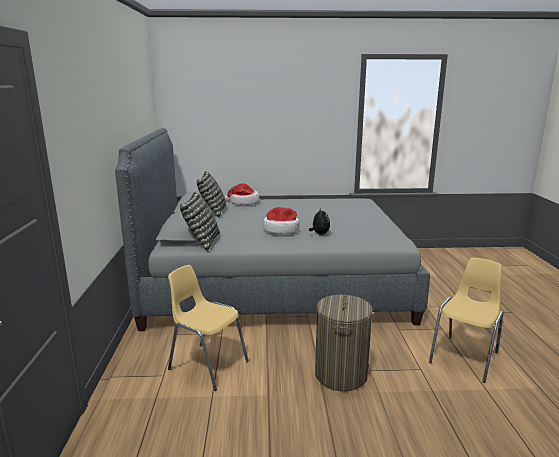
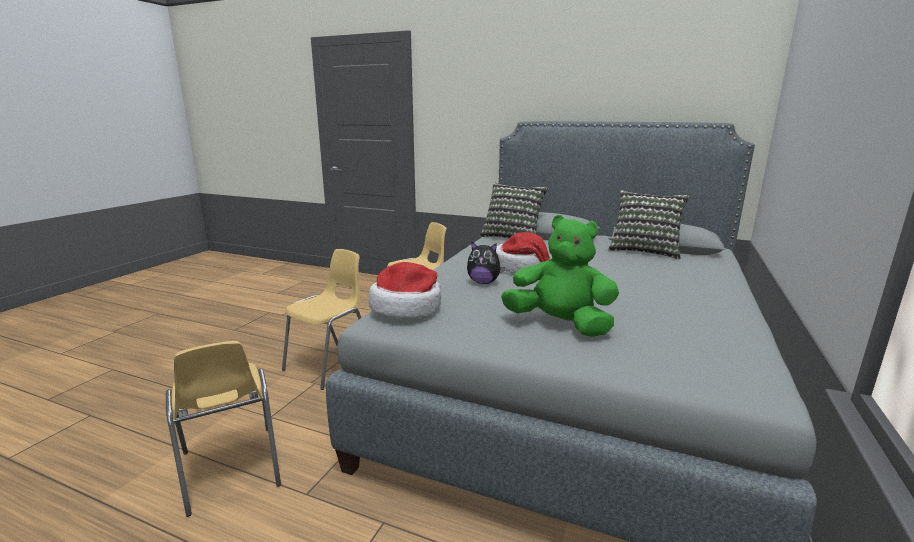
camera: 115 degrees right, 0 degrees up
(243, 202) = (704, 270): hat -> hat (407, 307)
(340, 375) = (331, 365): laundry basket -> yellow chair
(351, 218) = (560, 324): none -> green plush toy

